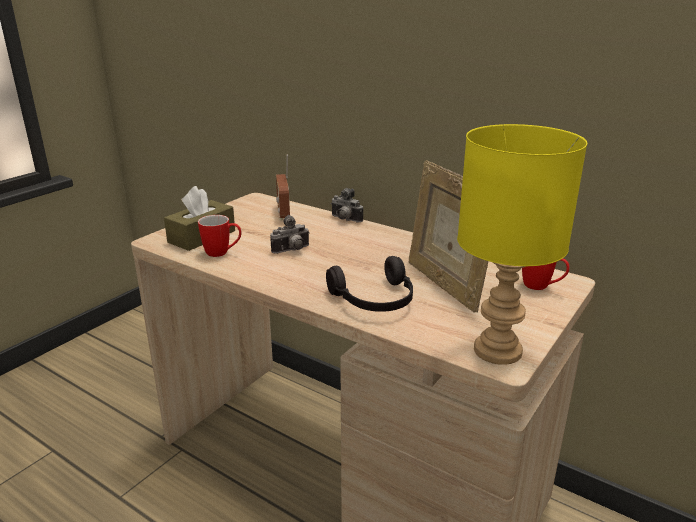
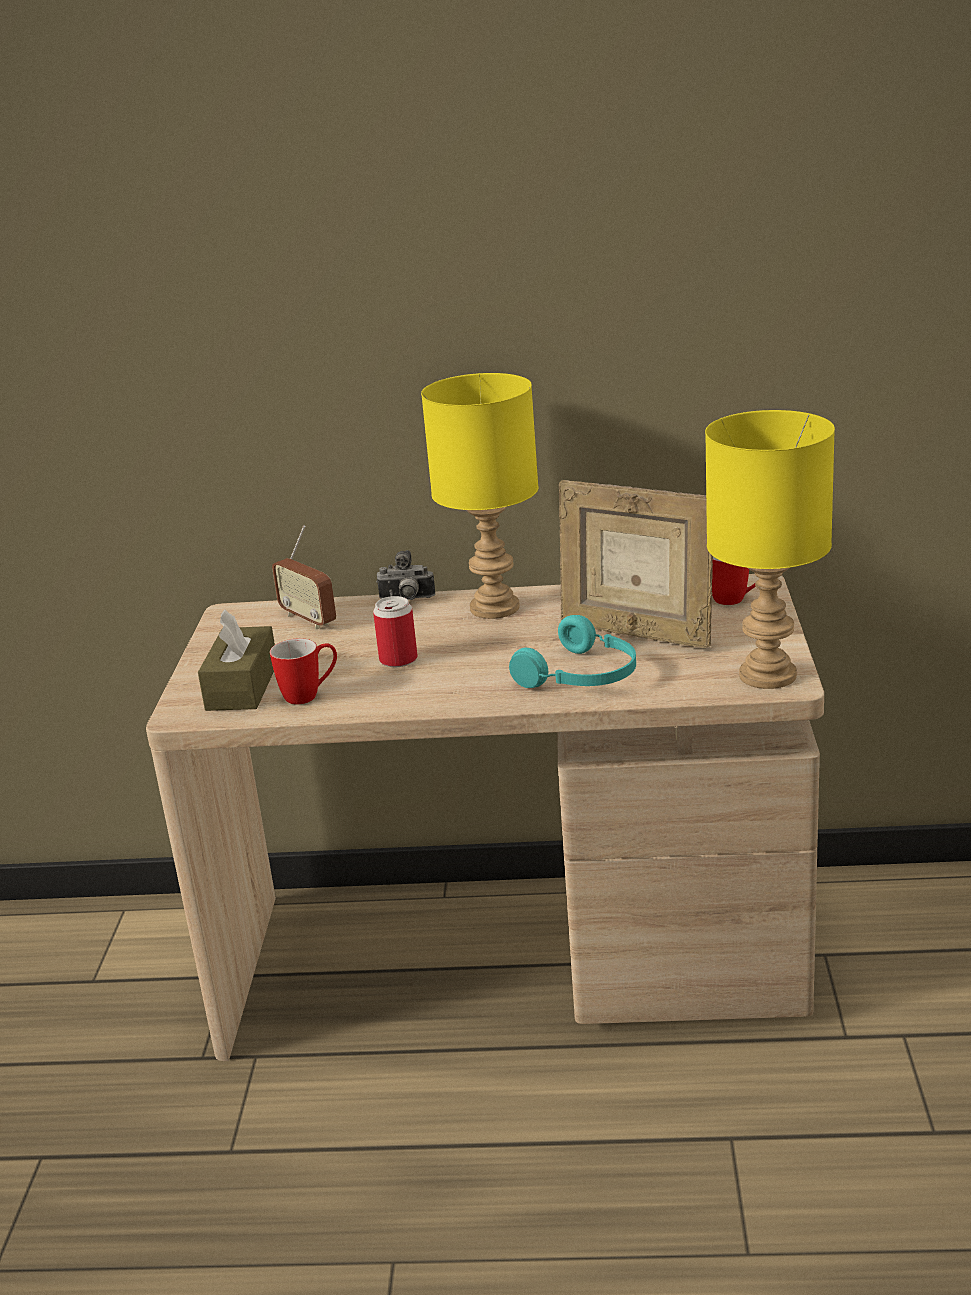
camera: 30 degrees left, 0 degrees up
(292, 250) = (398, 660): camera -> can
(375, 300) = (583, 676): black headphones -> turquoise headphones
(382, 239) = (492, 608): none -> yellow table lamp

